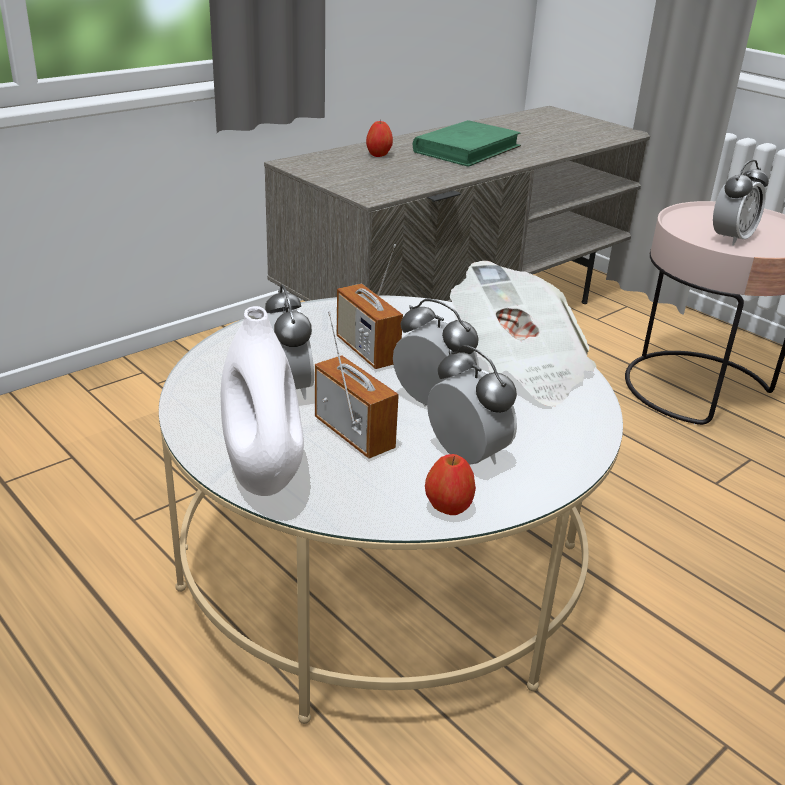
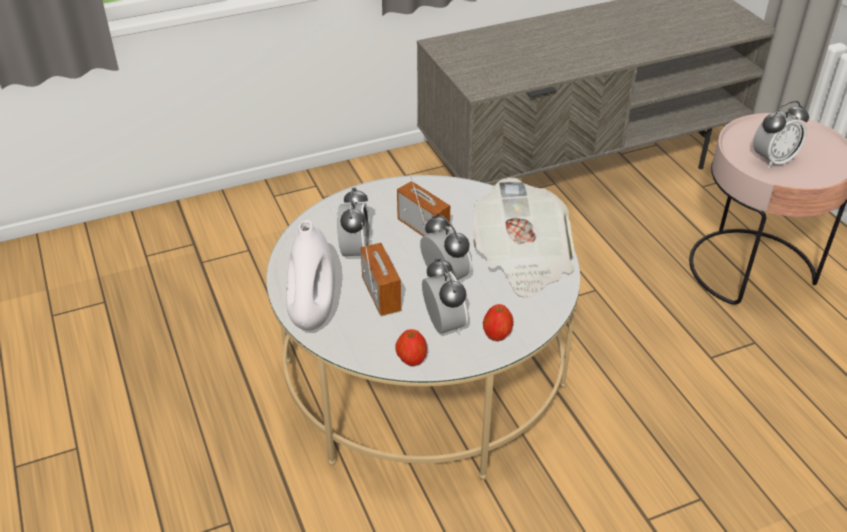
camera: 20 degrees right, 10 degrees up
(367, 351) = (423, 228): radio -> radio turned 150 degrees clockwise
(379, 155) = (511, 40): apple -> apple (497, 335)
(467, 149) = (590, 39): green book -> none

